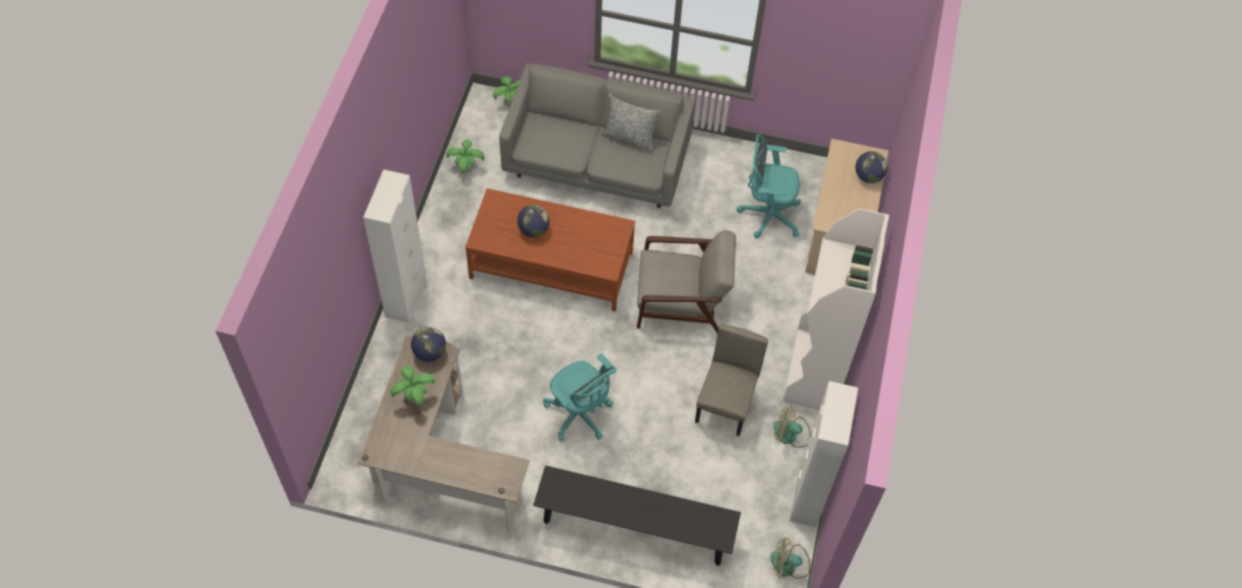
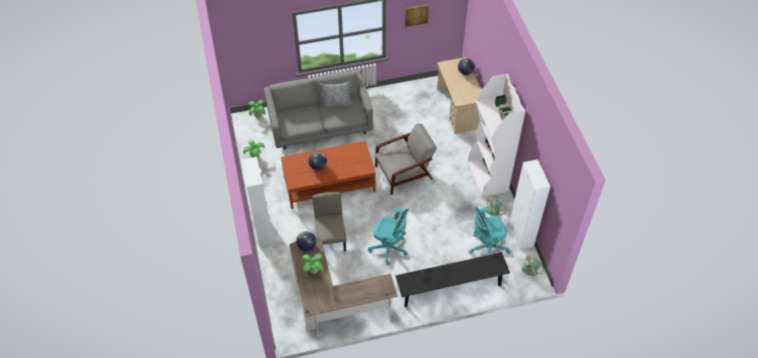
camera: 25 degrees left, 5 degrees down
(725, 405) = (456, 211): beige chair -> beige chair (331, 239)
(767, 215) = (419, 115): turquoise office chair -> turquoise office chair (486, 248)
(818, 43) = (416, 14): none -> picture

